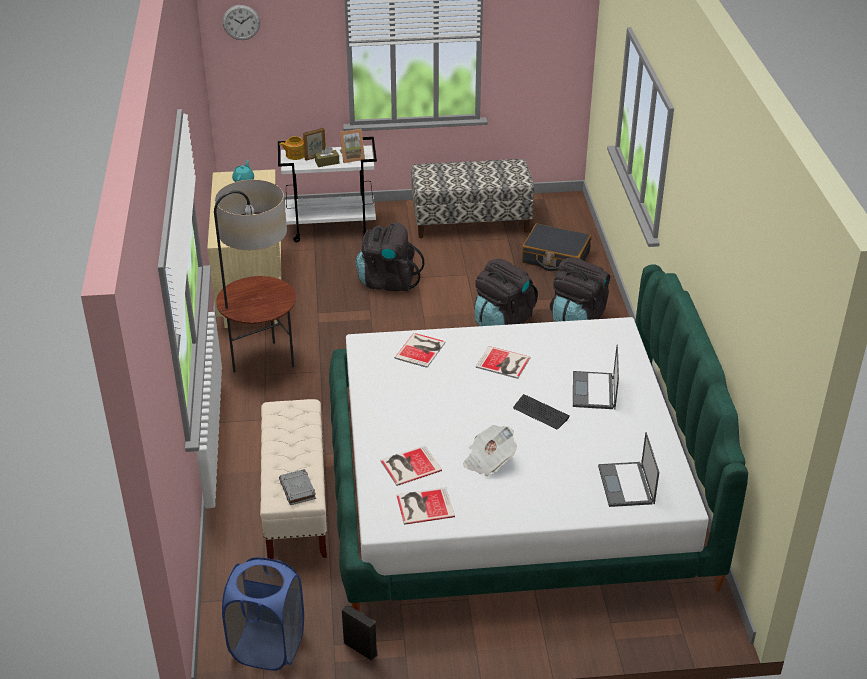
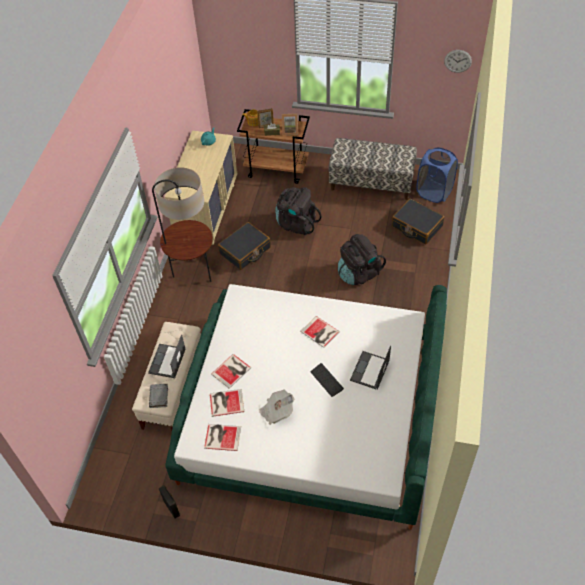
camera: 20 degrees right, 15 degrees up
(241, 22) = (223, 28): wall clock -> wall clock (458, 61)
(267, 646) = (119, 491): blue laundry basket -> blue laundry basket (434, 192)
(328, 324) = (245, 251): none -> black suitcase
(331, 227) = (277, 169): white cart -> brown cart
(421, 350) = (271, 308): book -> book (232, 371)
(577, 318) = (410, 282): black backpack -> none
(626, 485) = (357, 455): laptop -> laptop (167, 361)

